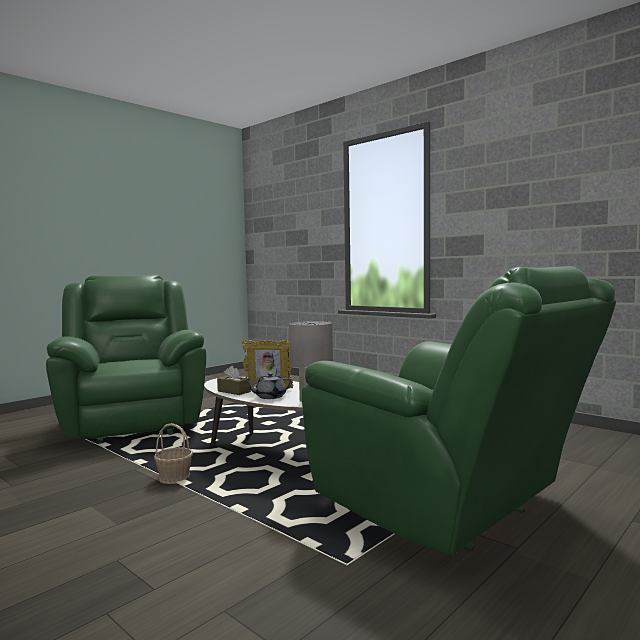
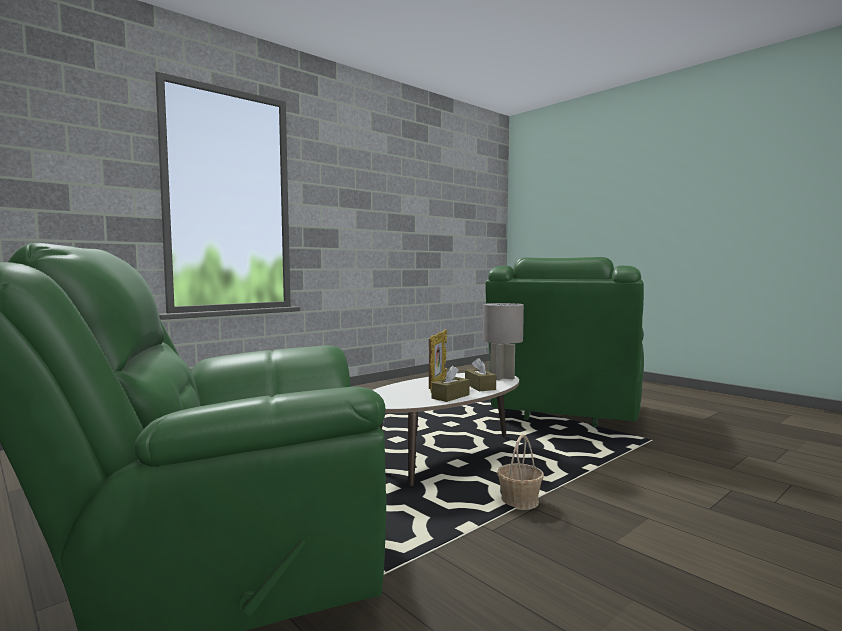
camera: 85 degrees left, 0 degrees up
(270, 397) = (480, 387): grey teapot -> brown tissue box
(452, 510) = (564, 415): green armchair -> green armchair turned 150 degrees clockwise

